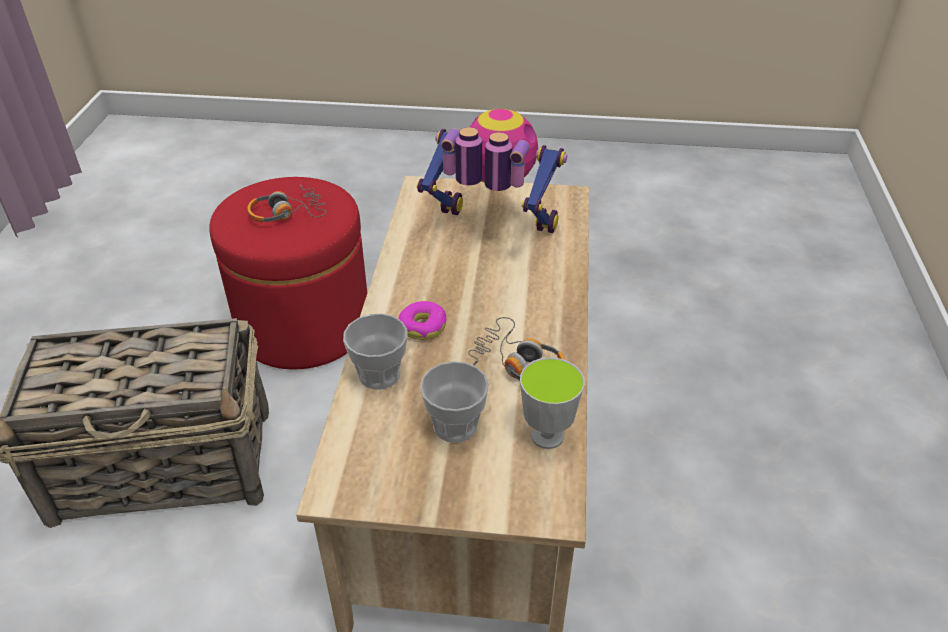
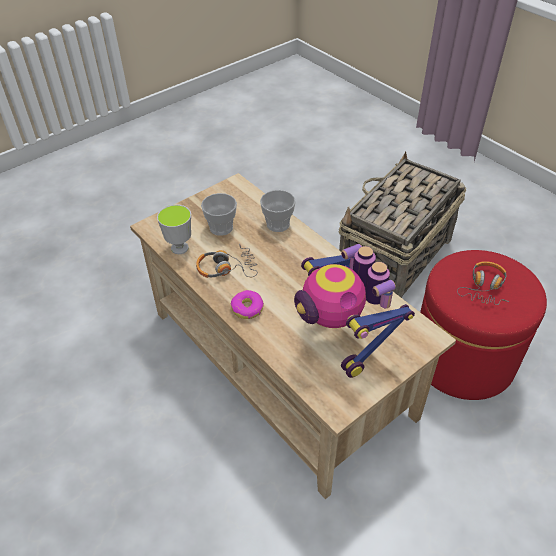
camera: 135 degrees right, 5 degrees up
(423, 326) = (291, 254): donut -> donut (247, 308)
(492, 229) = (342, 337): toy robot -> toy robot turned 90 degrees clockwise

